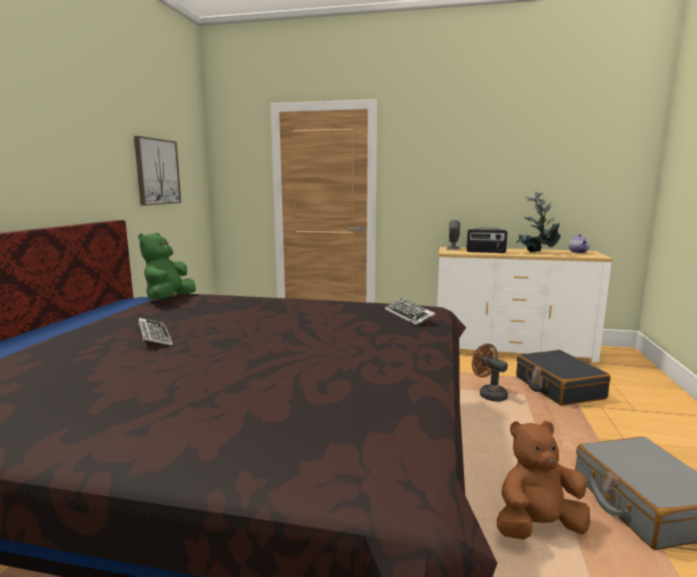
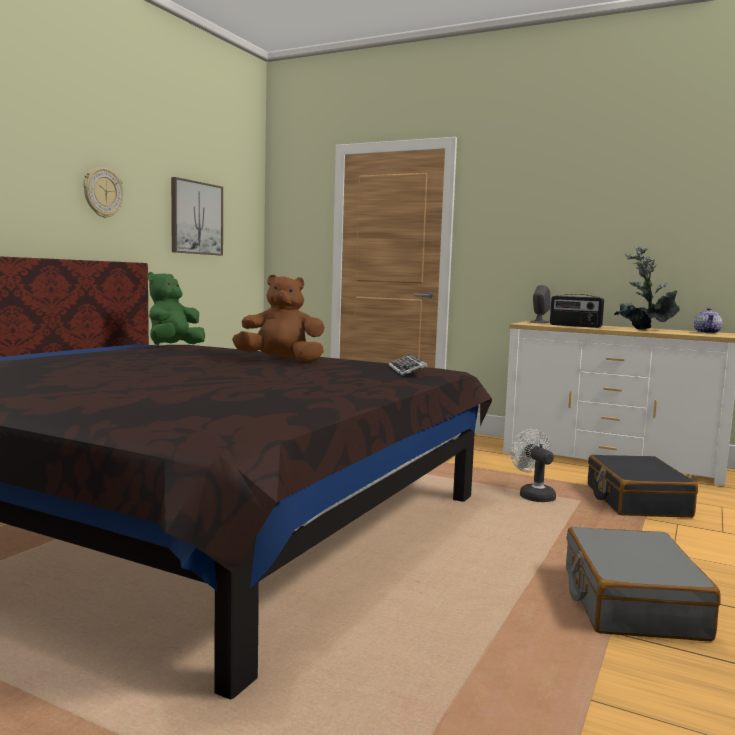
camera: 15 degrees right, 5 degrees down
(76, 156) = (102, 192): none -> wall clock
(154, 336) = (127, 361): keyboard -> none
(489, 394) = (533, 495): brown fan -> white fan
(537, 526) = (476, 596): brown plush toy -> brown plush toy (281, 361)

